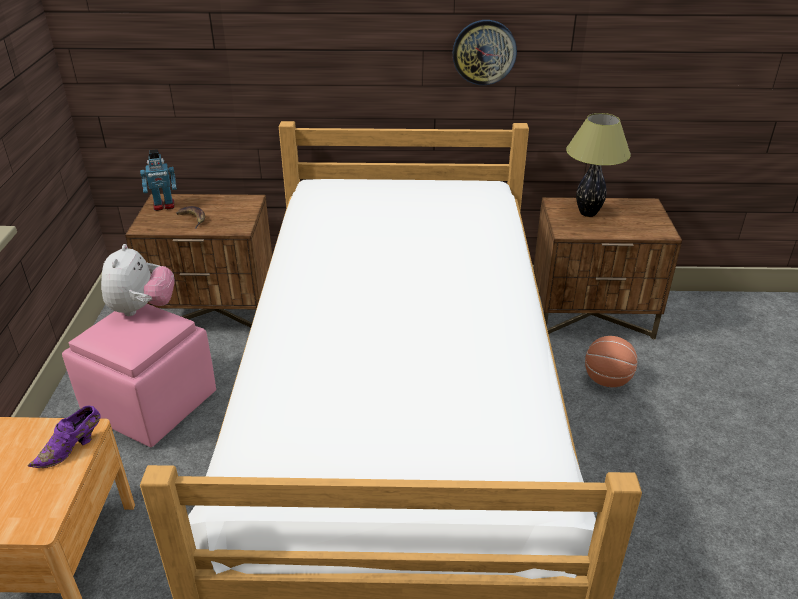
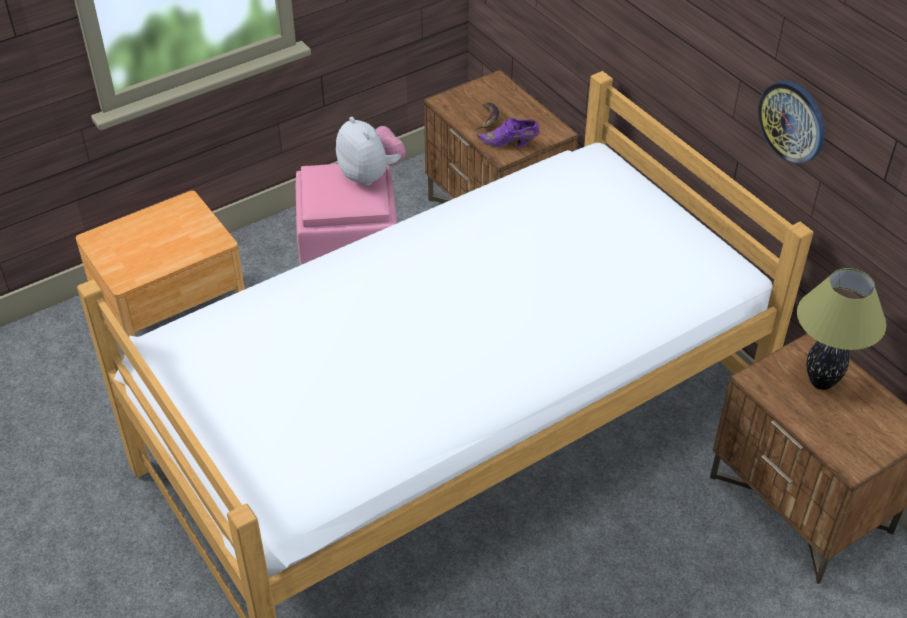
camera: 55 degrees right, 10 degrees up
(72, 449) = (196, 246): purple shoe -> purple shoe (510, 144)
(142, 309) = (371, 175): plush toy -> plush toy turned 90 degrees counterclockwise
(164, 206) = (488, 90): toy robot -> none
(607, 380) = (693, 565): basketball -> none

